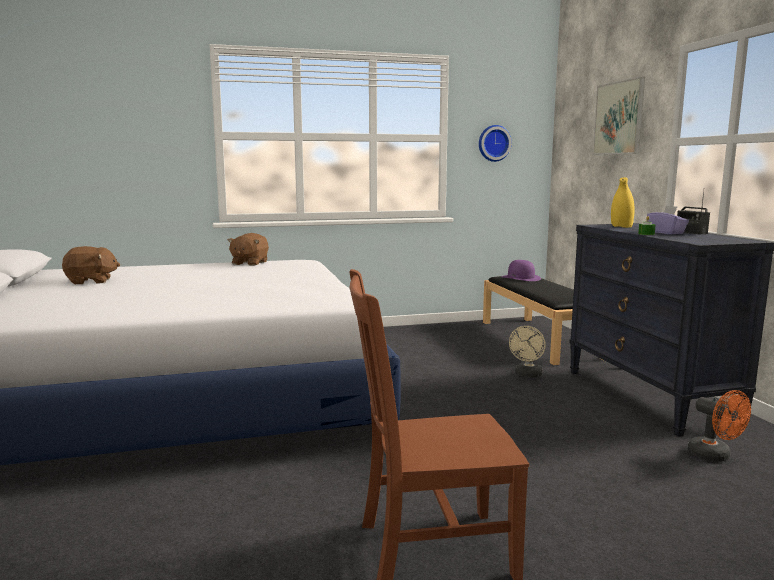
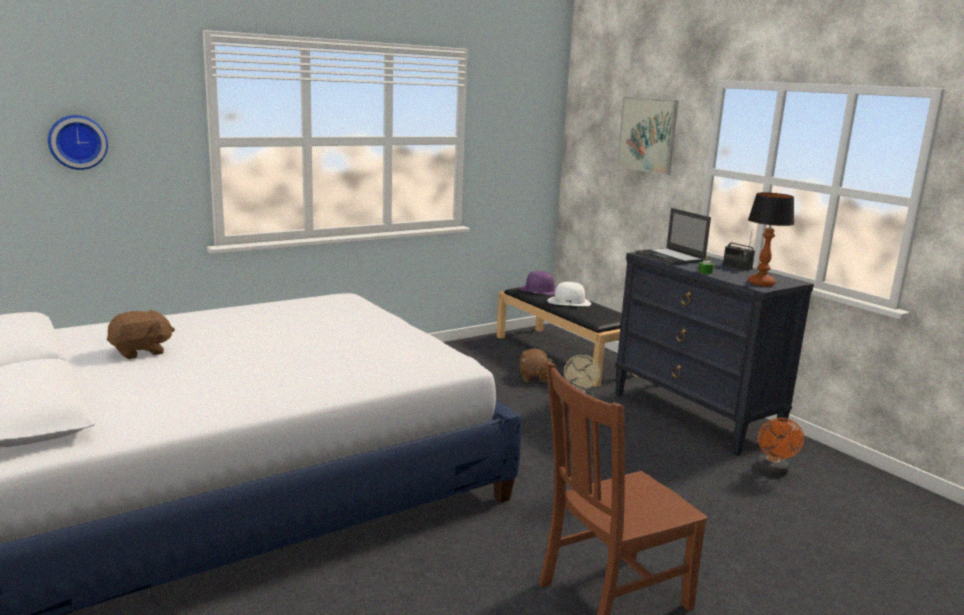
camera: 20 degrees left, 5 degrees up
(249, 263) = (289, 305): brown plush toy -> brown plush toy (533, 377)
(493, 143) = (508, 144): wall clock -> wall clock (77, 142)
(542, 286) = (569, 302): none -> white hat
(621, 227) = (670, 257): yellow vase -> laptop
(666, 233) = (718, 269): purple tissue box -> none
(704, 240) = (760, 283): none -> table lamp
(715, 456) = (772, 472): orange fan -> orange fan turned 60 degrees clockwise

